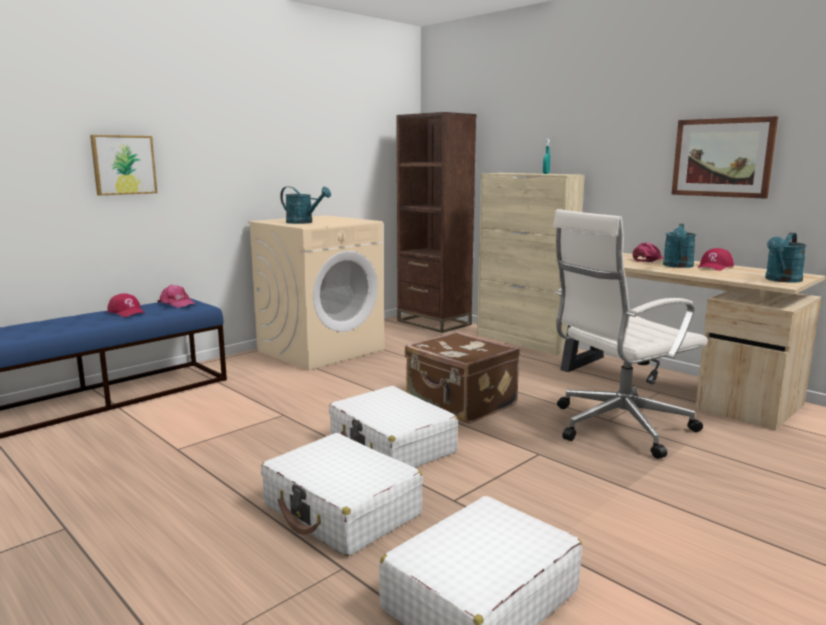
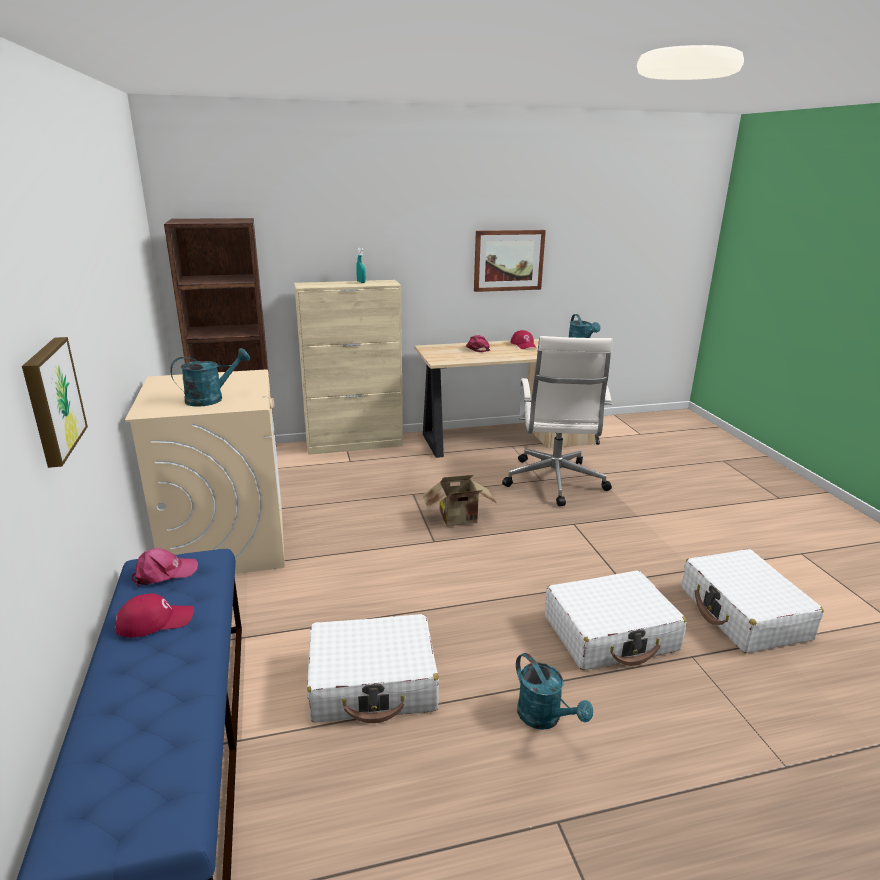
camera: 60 degrees left, 10 degrees up
(392, 445) = (514, 576): white suitcase -> white suitcase (373, 683)
(460, 404) = (460, 519): brown suitcase -> cardboard box
(678, 266) = (509, 350): turquoise watering can -> turquoise watering can (545, 718)

